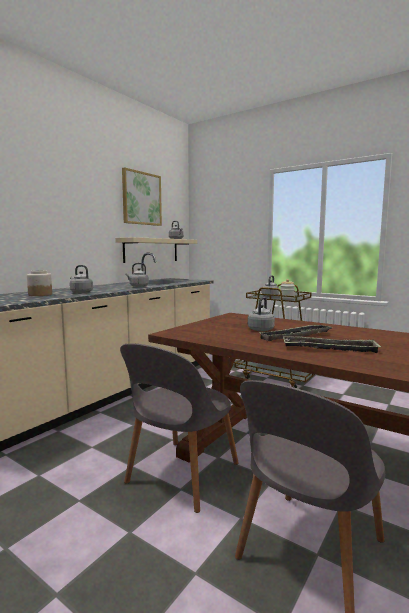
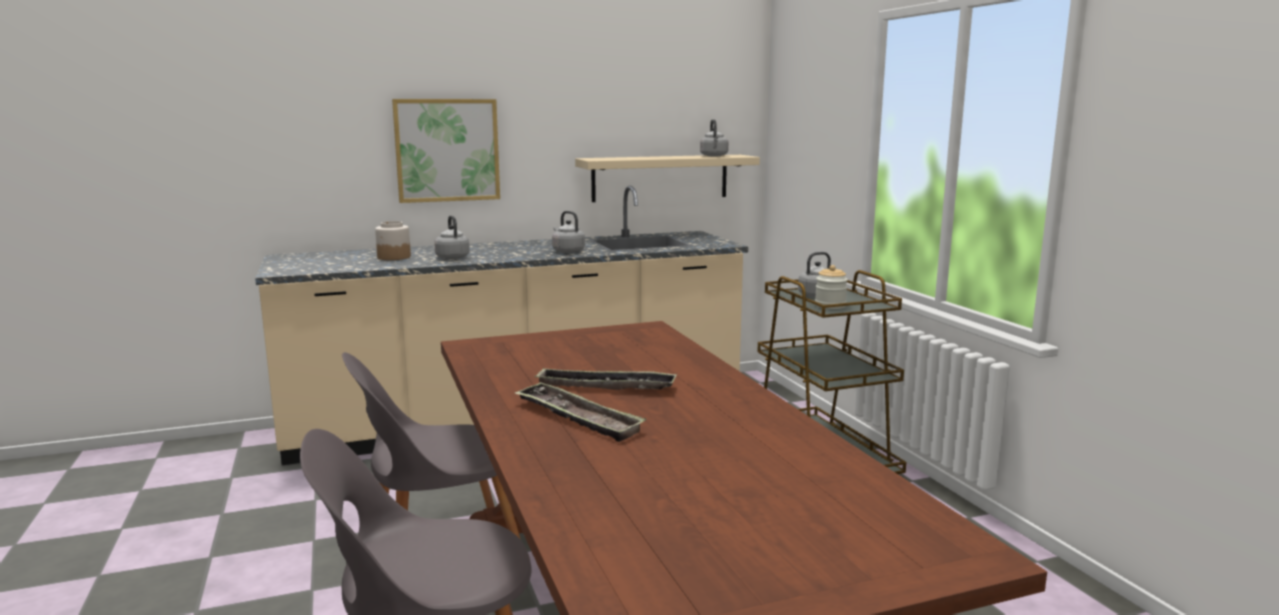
camera: 35 degrees right, 5 degrees up
(141, 198) = (638, 82): picture -> picture (447, 150)
(261, 329) = (598, 363): grey kettle -> none

